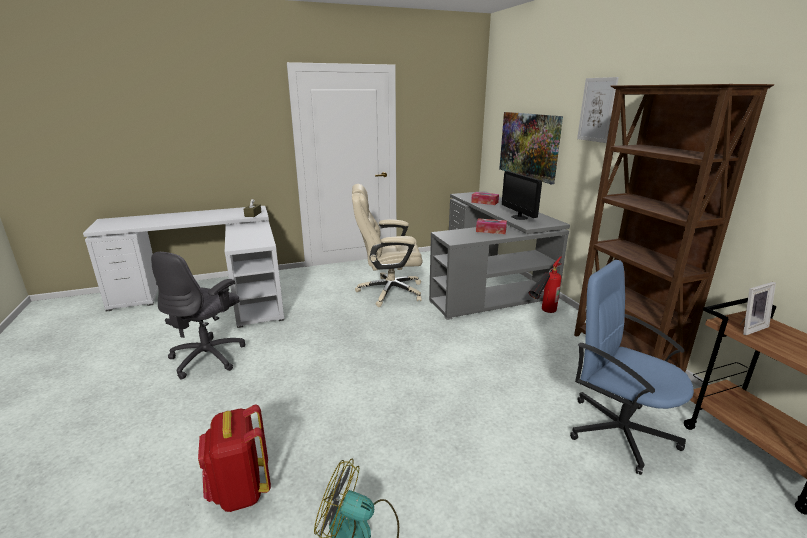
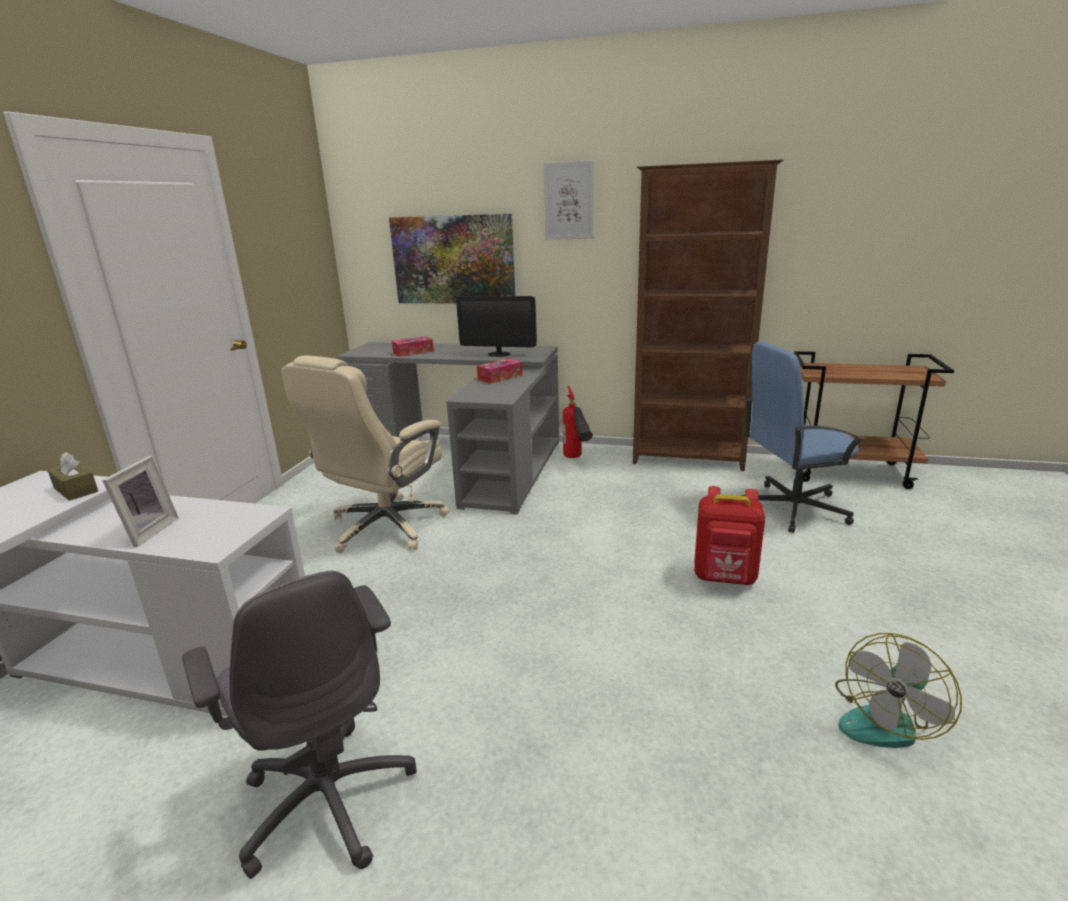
camera: 55 degrees left, 0 degrees up
(240, 491) = (771, 828): red backpack -> red backpack (725, 578)
(748, 327) = (826, 371): picture frame -> picture frame (147, 531)

